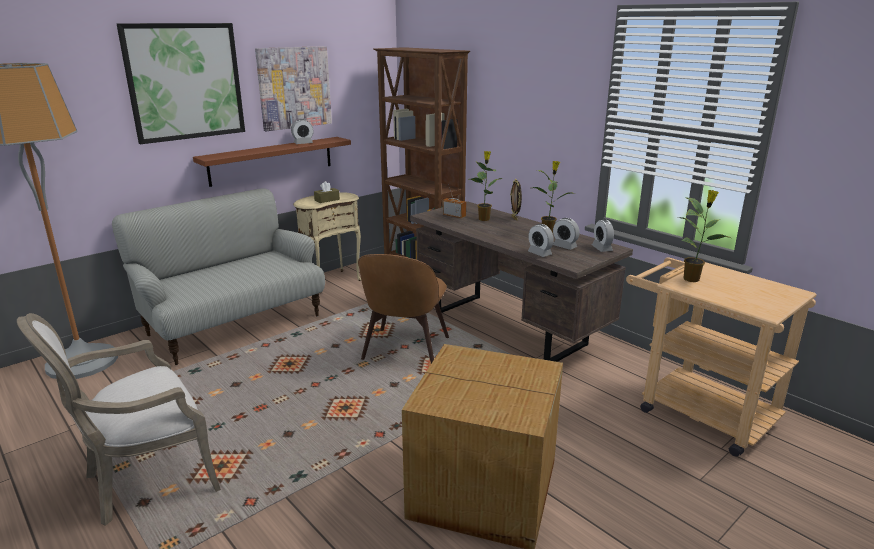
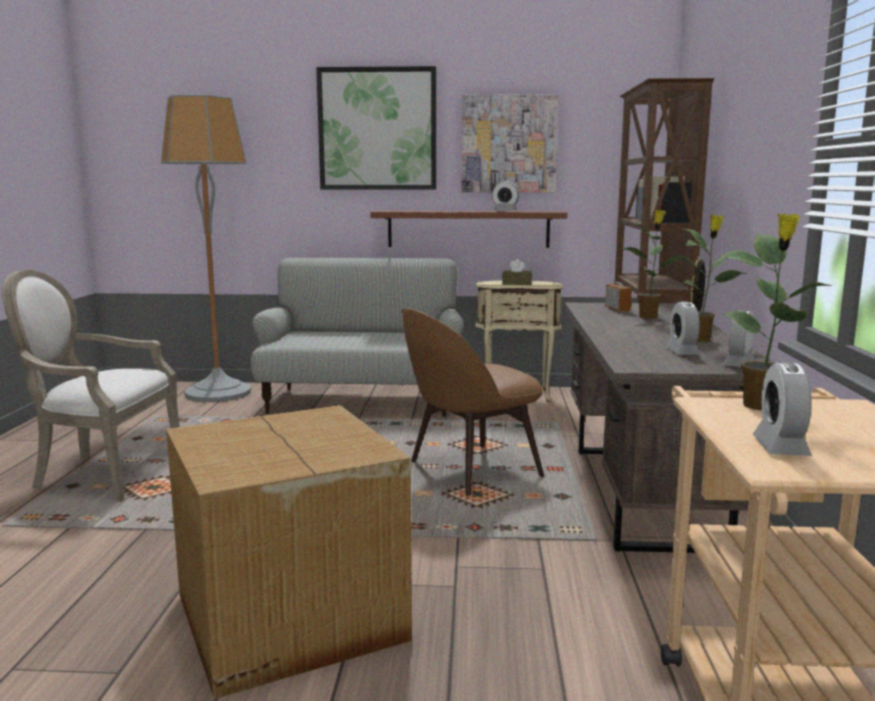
camera: 45 degrees right, 10 degrees down
(539, 253) = (621, 350): alarm clock -> alarm clock (780, 447)

